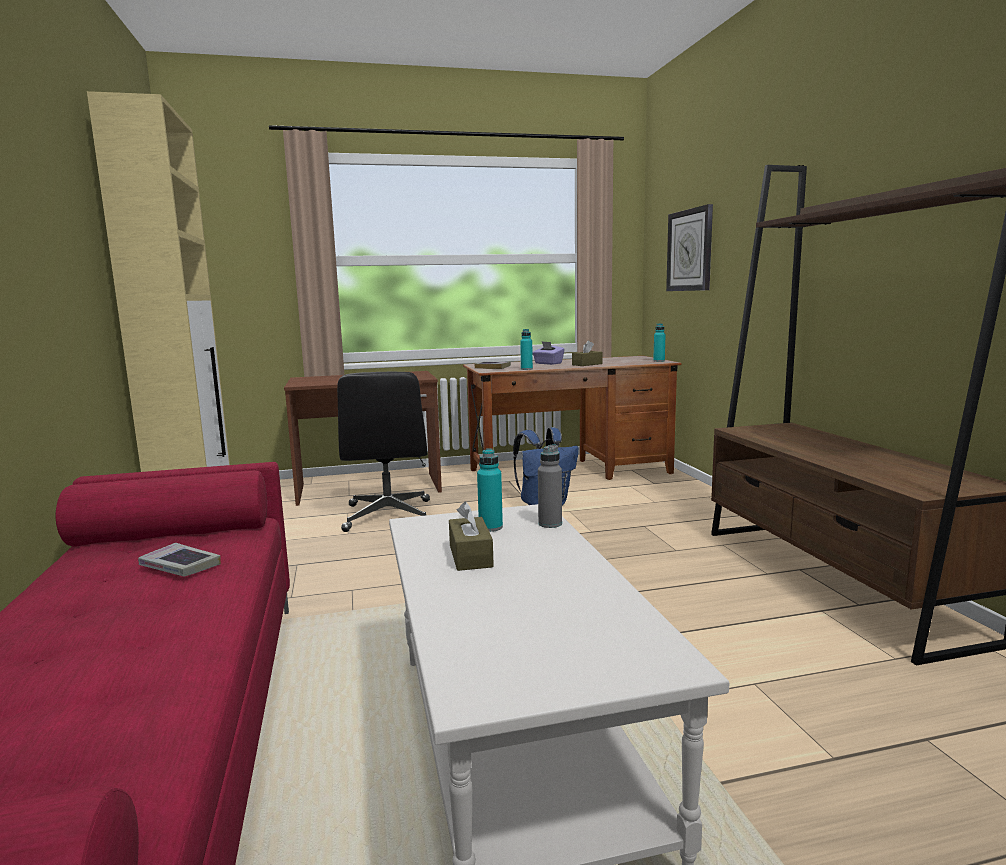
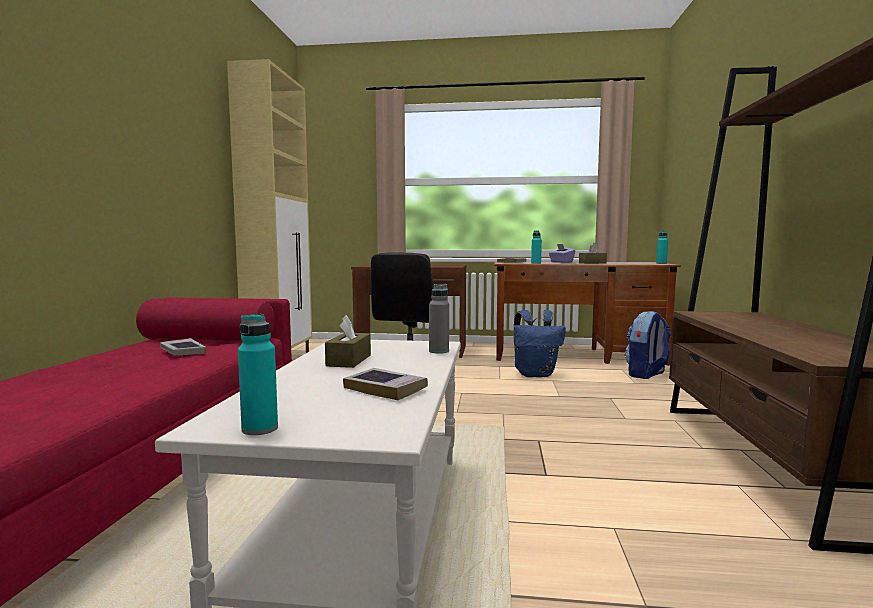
camera: 20 degrees right, 5 degrees down
(490, 527) = (391, 349): turquoise bottle -> turquoise bottle (260, 429)
(577, 596) = (385, 389): none -> book
(658, 489) = (647, 374): none -> backpack
(690, 250) = (693, 165): wall clock -> none

